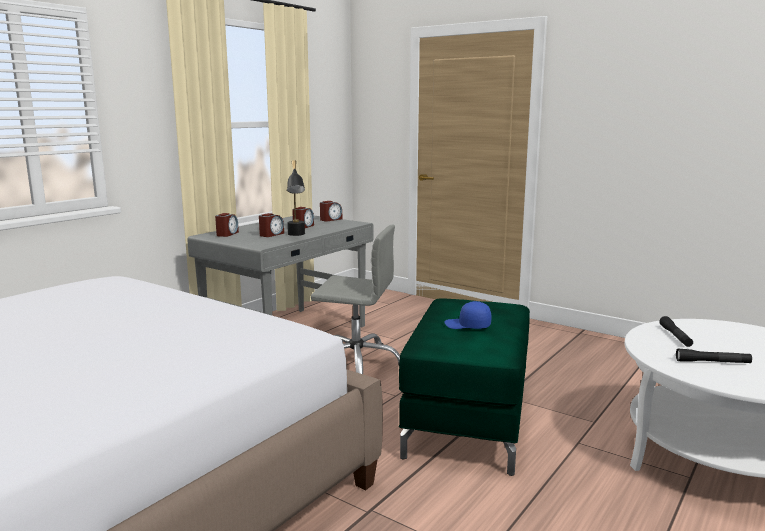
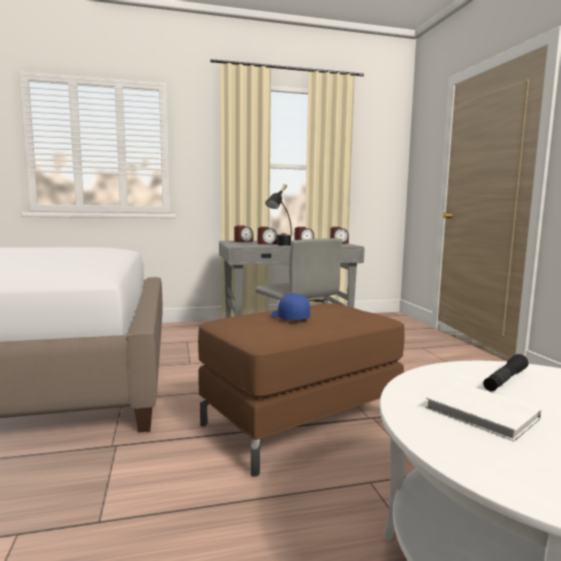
camera: 40 degrees right, 5 degrees down
(467, 420) = (302, 421): green ottoman -> brown ottoman
(712, 362) = (483, 414): black flashlight -> white book

